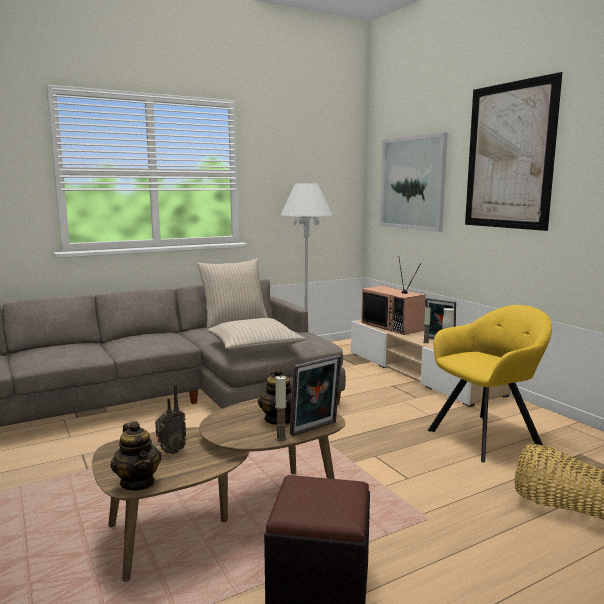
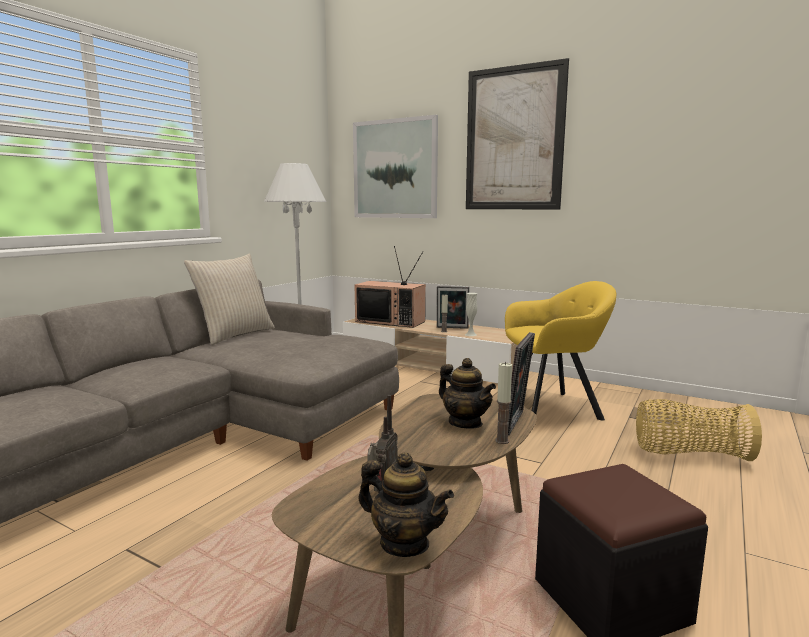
camera: 30 degrees left, 0 degrees up
(254, 346) = (305, 355): beige pillow -> none
(487, 436) = (554, 408): yellow armchair -> yellow armchair turned 45 degrees clockwise

